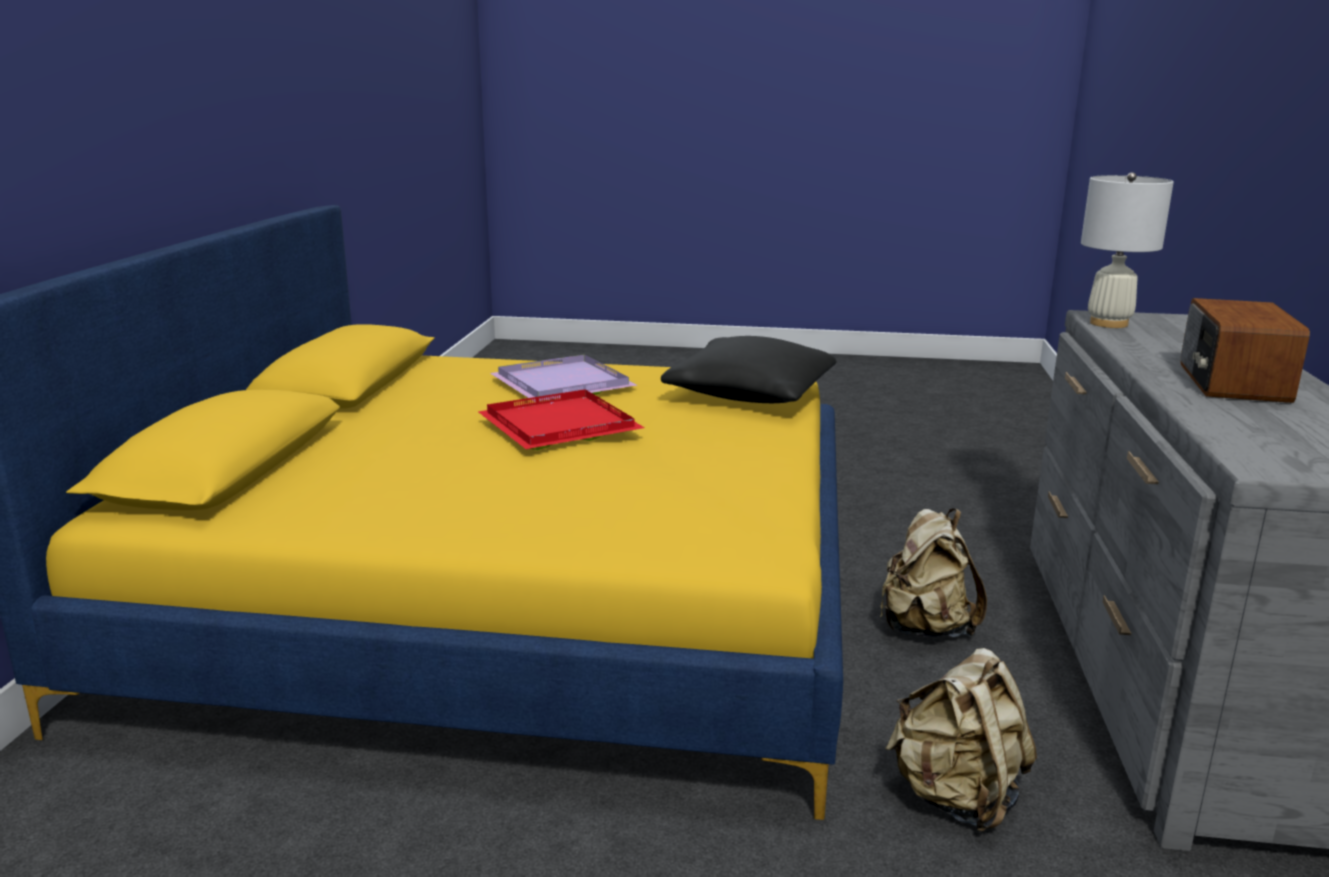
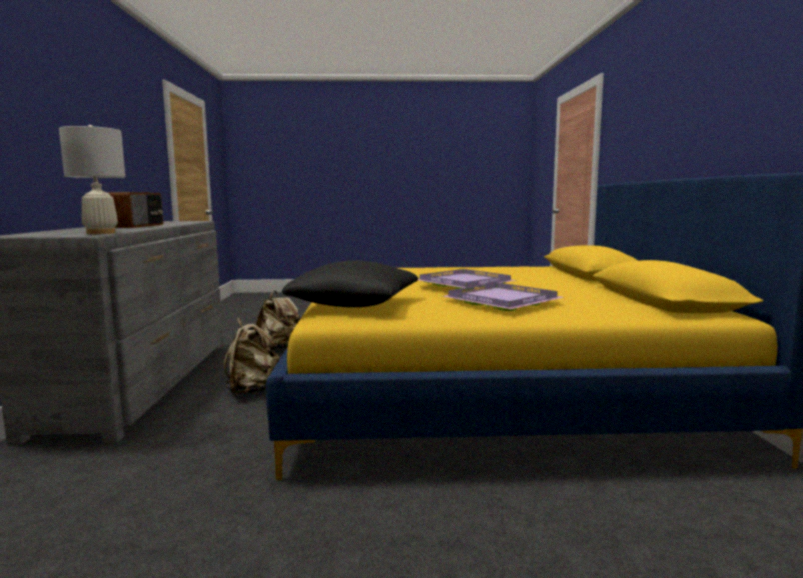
camera: 170 degrees right, 10 degrees down
(561, 424) = (464, 283): red tray -> purple tray

